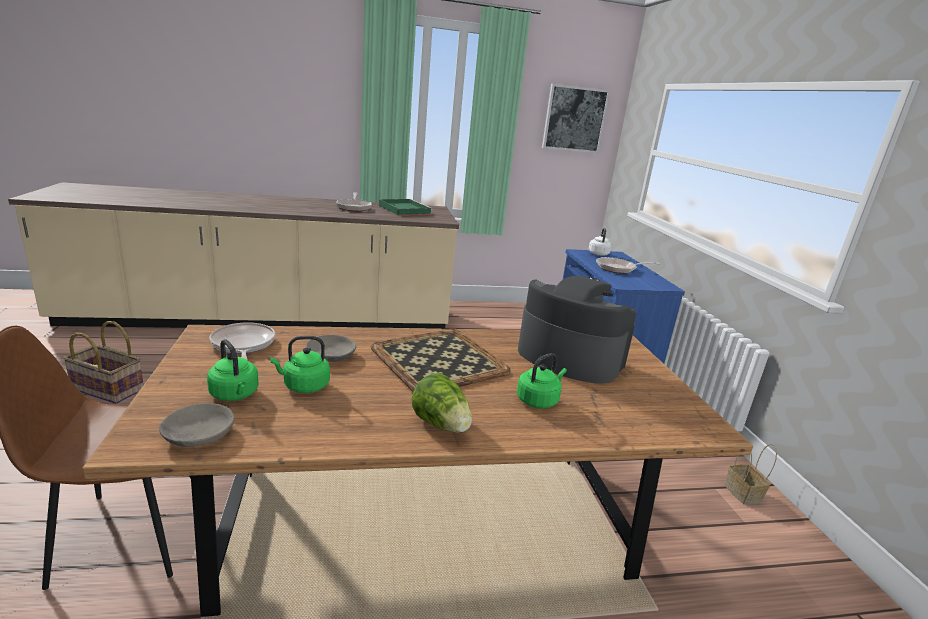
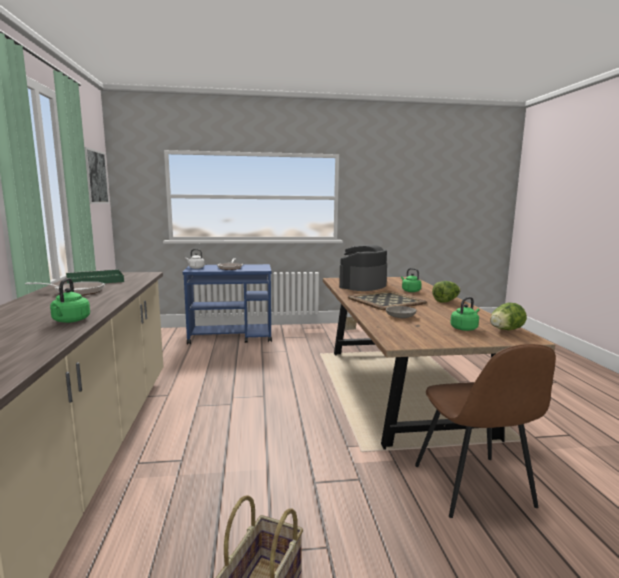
camera: 85 degrees left, 10 degrees down
(198, 434) = (505, 330): grey bowl -> lettuce
(243, 345) = (406, 333): frying pan -> none
(304, 386) = (440, 318): green kettle -> green kettle (70, 321)

